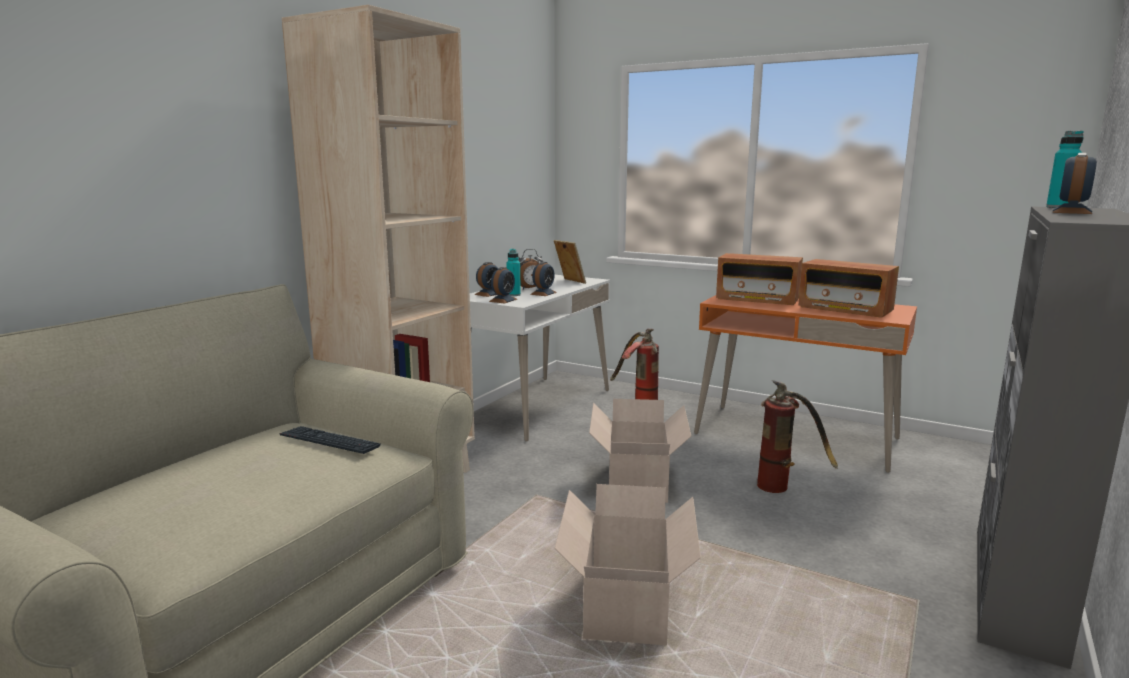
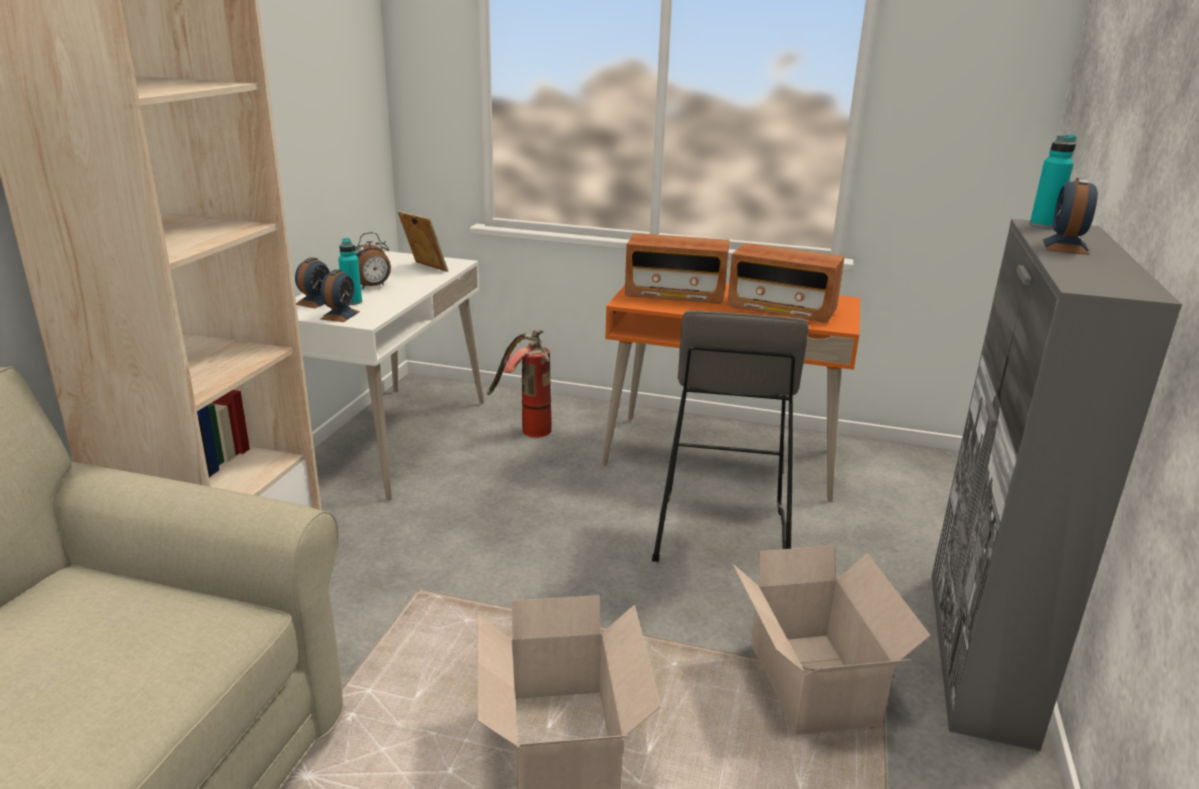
camera: 15 degrees left, 10 degrees up
(329, 442) = (132, 613): keyboard -> none
(543, 293) = (394, 296): alarm clock -> none
(636, 483) = (544, 553): cardboard box -> cardboard box (812, 686)
(785, 486) = (720, 535): fire extinguisher -> grey stool

